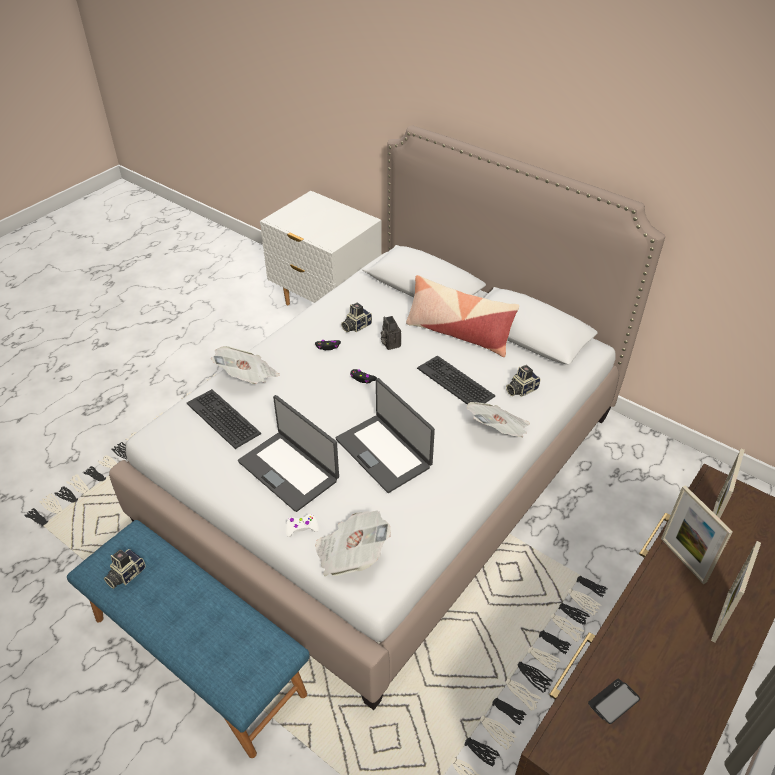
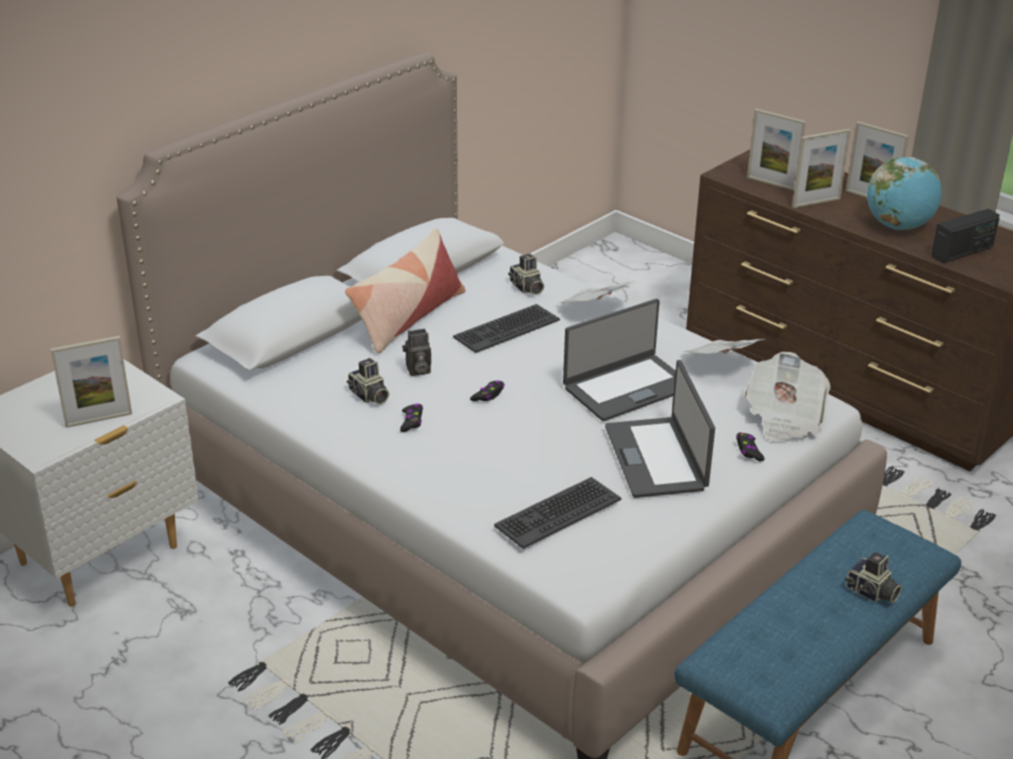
camera: 85 degrees left, 10 degrees down
(125, 574) = (784, 657): camera -> camera (871, 593)
(248, 377) = (466, 495): newspaper -> newspaper (721, 364)
(289, 470) = (657, 458): laptop -> laptop turned 120 degrees clockwise
(301, 527) = (748, 451): white game controller -> black game controller
(308, 230) = (99, 419): none -> picture frame
(613, 701) = (962, 252): phone -> radio
(656, 638) = (898, 226): none -> globe

